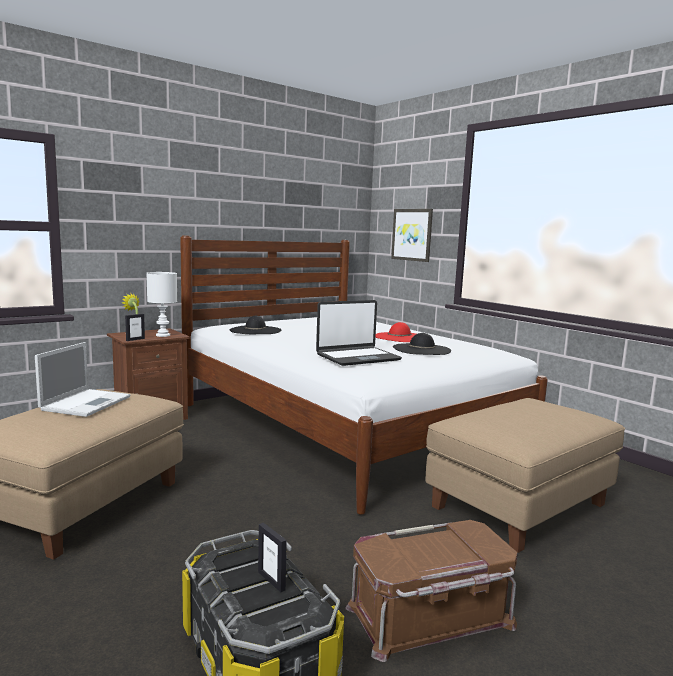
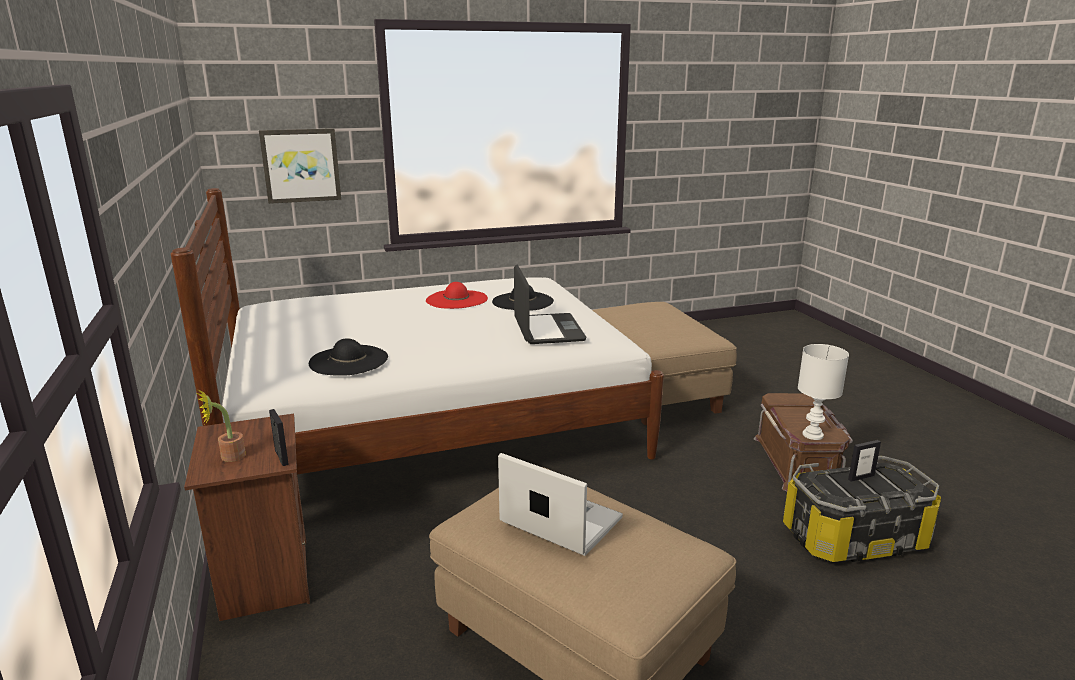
camera: 70 degrees left, 10 degrees up
(163, 335) = (264, 433): white table lamp -> white table lamp (812, 434)

